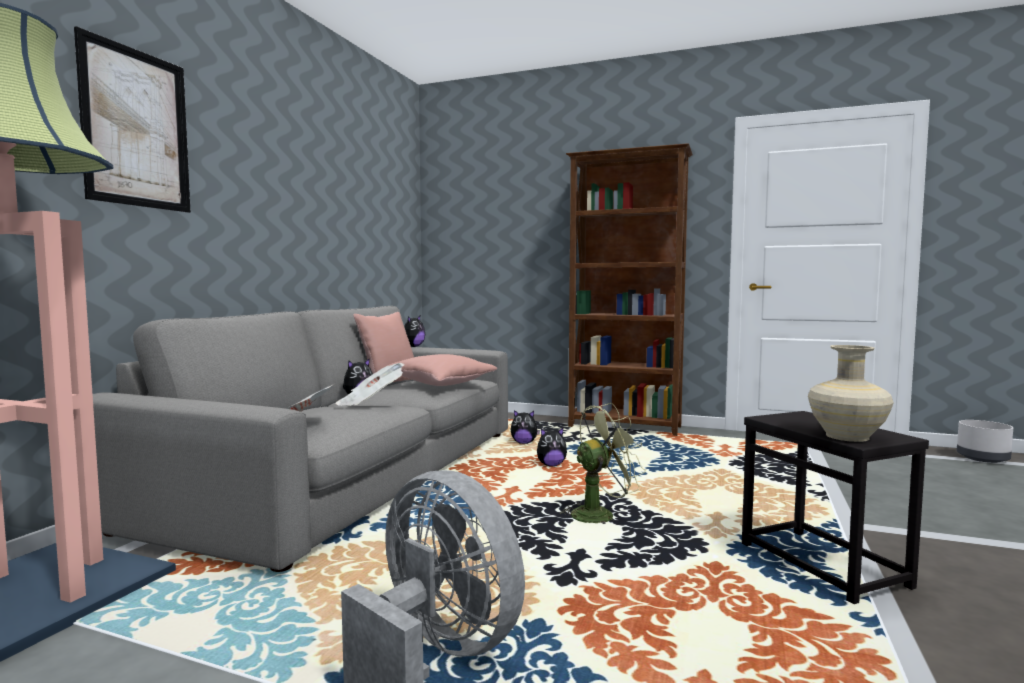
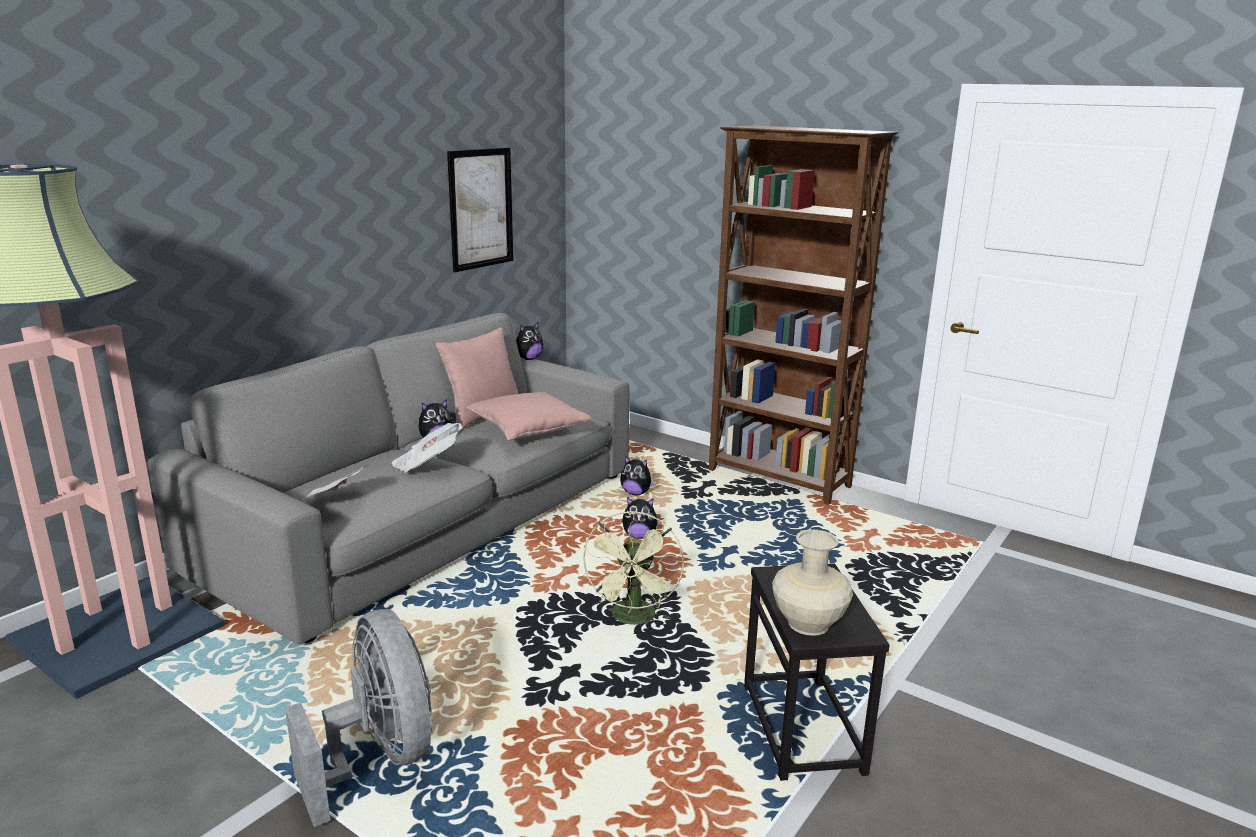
camera: 15 degrees right, 15 degrees up
(136, 128) = (181, 182): picture -> picture (481, 208)
(599, 514) = (634, 620): green fan -> green fan turned 105 degrees clockwise
(983, 458) = (1204, 603): grey planter -> none

